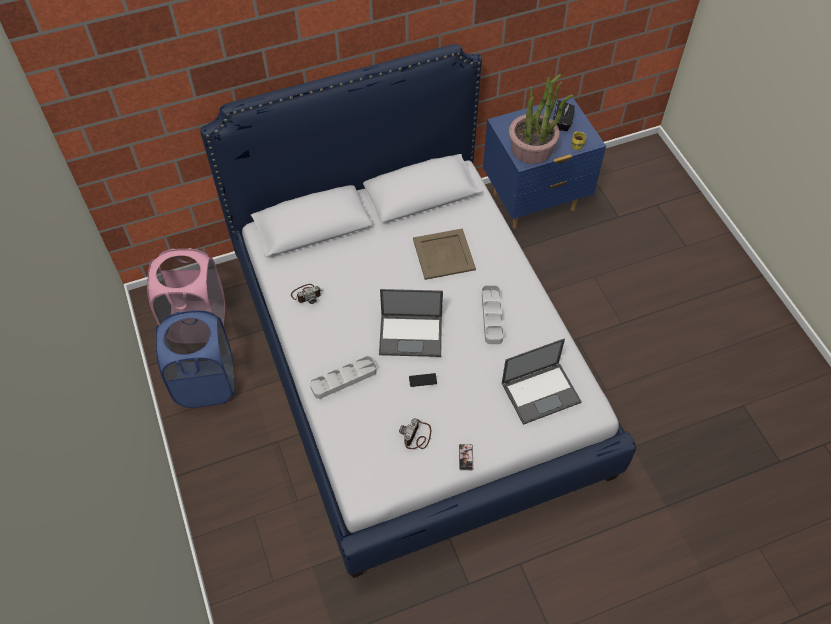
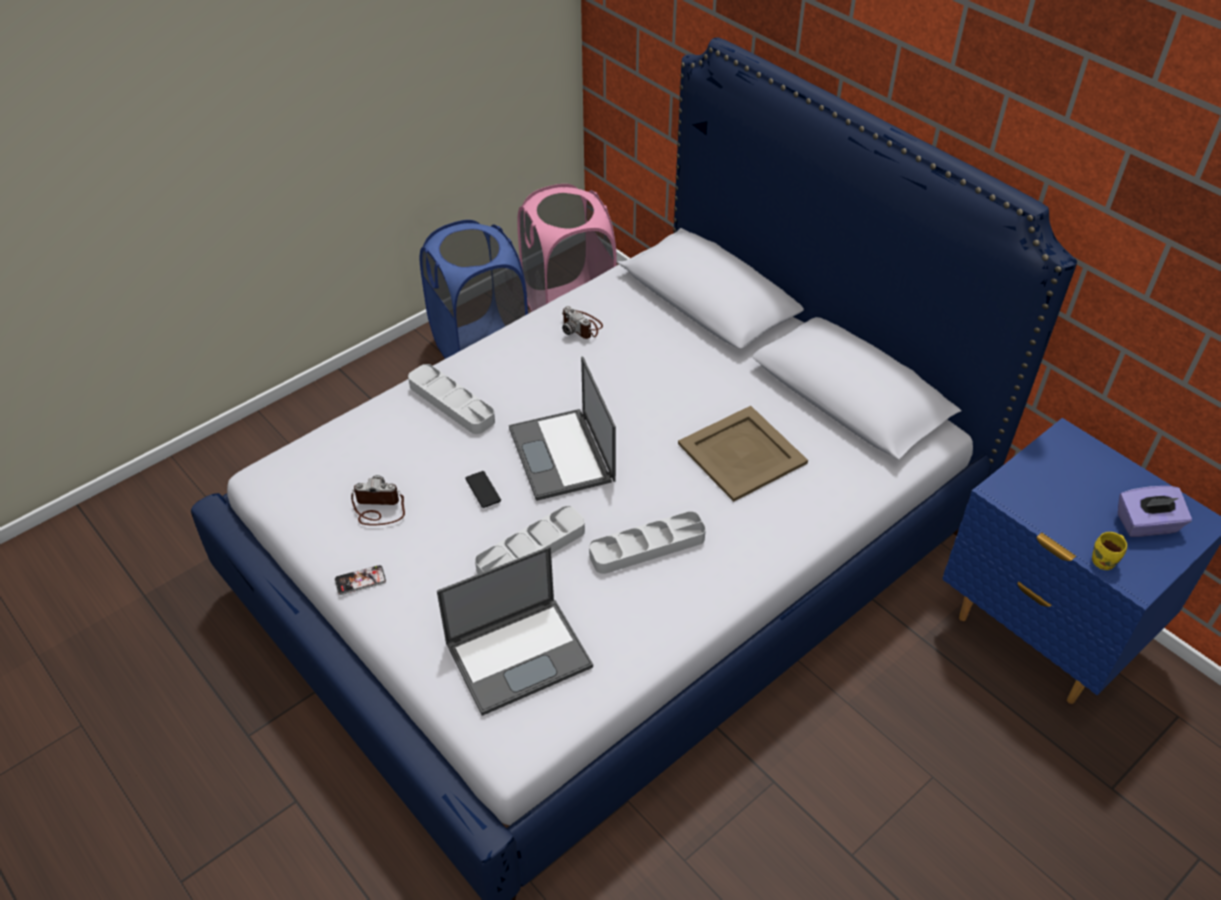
camera: 70 degrees right, 10 degrees down
(474, 369) = (531, 550): none -> grey tray
(532, 148) = (1042, 495): potted plant -> none
(541, 392) = (520, 653): laptop -> laptop turned 75 degrees counterclockwise
(562, 122) = (1146, 525): black tissue box -> purple tissue box

